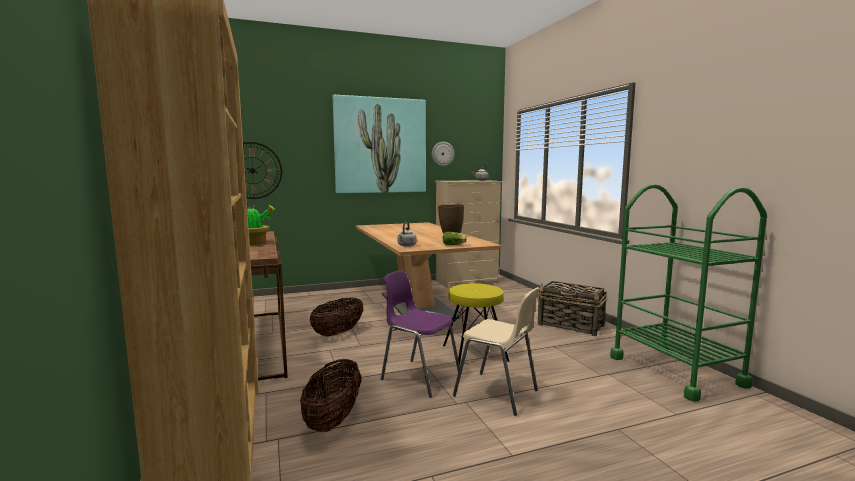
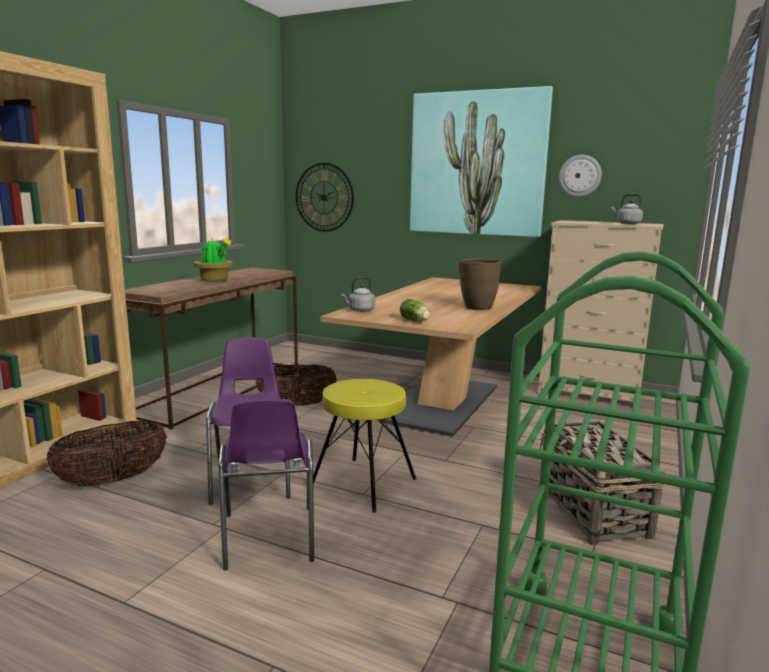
camera: 45 degrees right, 5 degrees up
(498, 394) = (268, 539): beige chair -> purple chair

